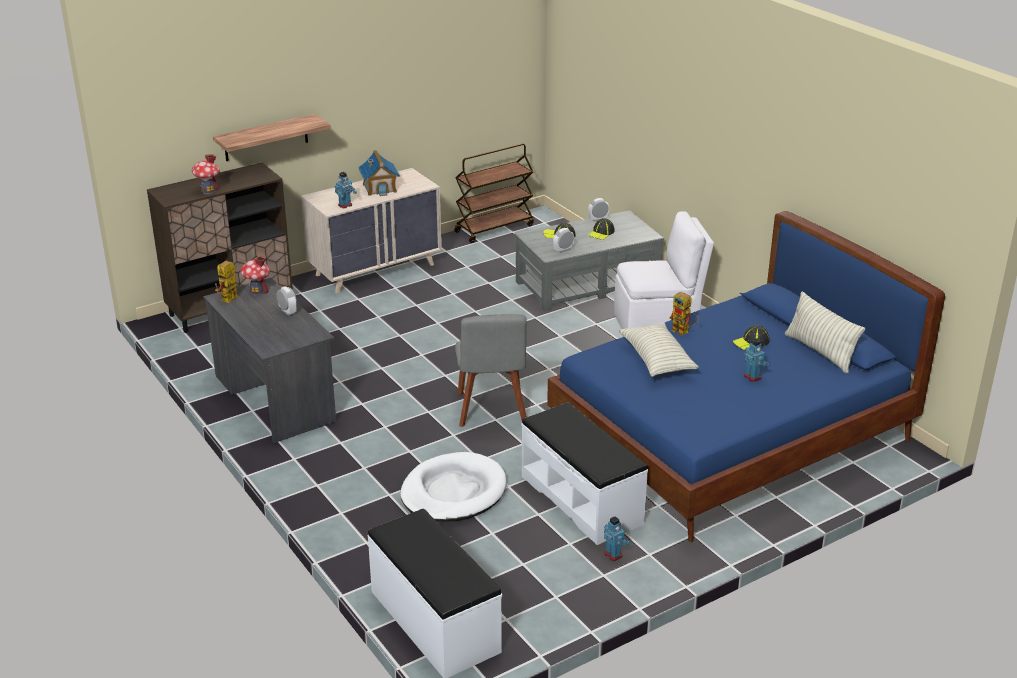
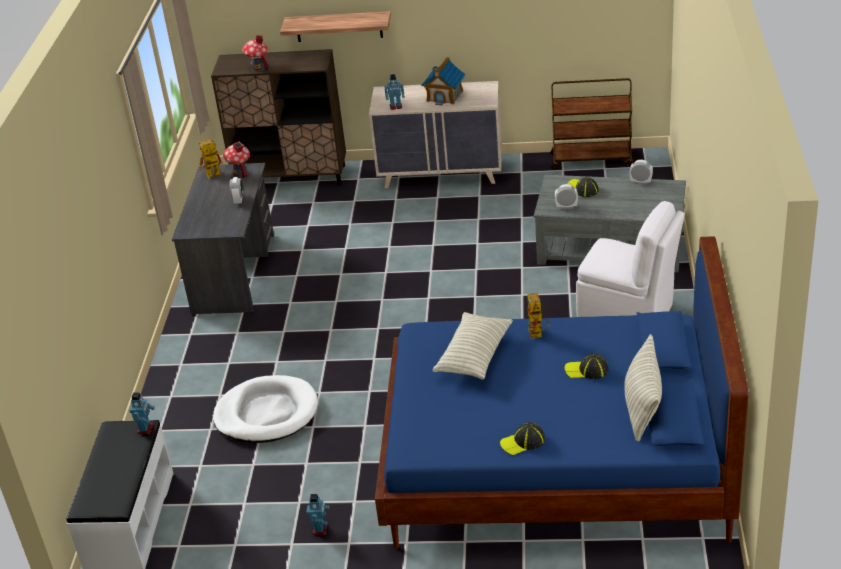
camera: 40 degrees right, 5 degrees up
(491, 410) = (380, 348): grey chair -> none
(582, 499) = (355, 465): white bench -> none
(601, 233) = (625, 198): cap -> cap (523, 442)
(752, 377) = (539, 408): toy robot -> toy robot (145, 429)

